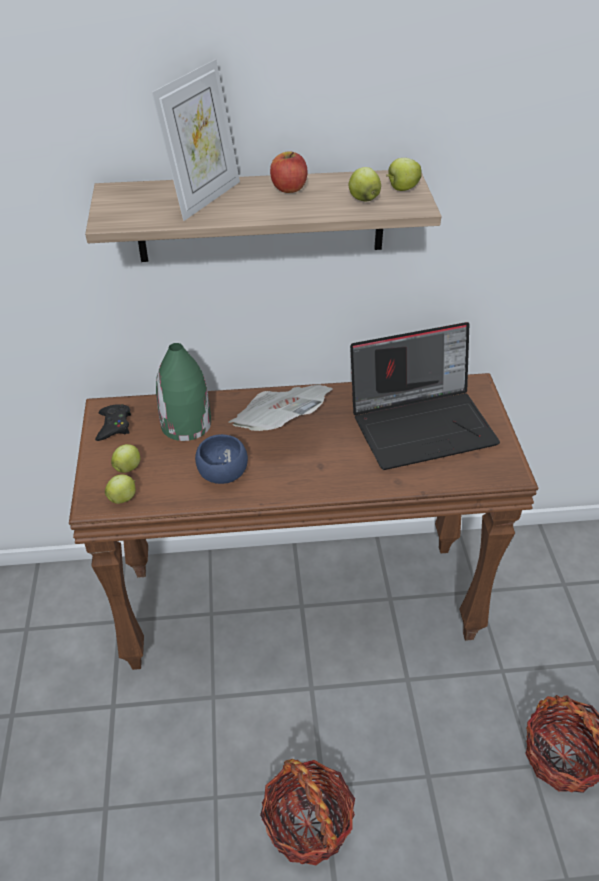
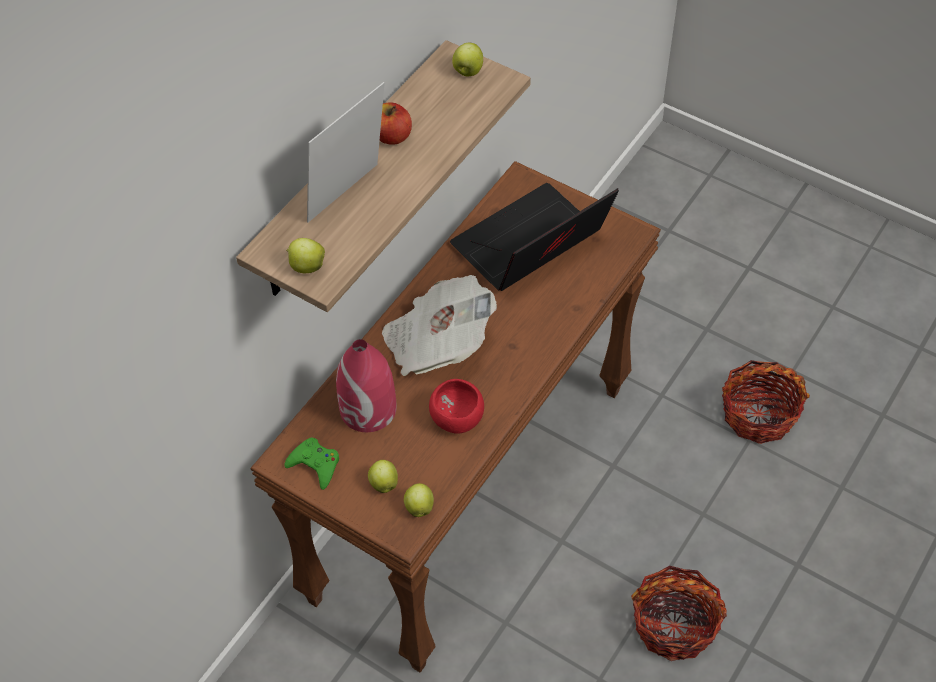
camera: 50 degrees left, 10 degrees up
(114, 425) = (315, 465): black game controller -> green game controller
(185, 424) = (368, 409): green vase -> red vase
(204, 198) = (350, 197): picture frame -> picture frame turned 120 degrees counterclockwise
(221, 473) = (455, 419): blue bowl -> red bowl
(363, 199) = (459, 103): apple -> apple (306, 266)
(422, 424) = (530, 247): laptop -> laptop turned 150 degrees counterclockwise

